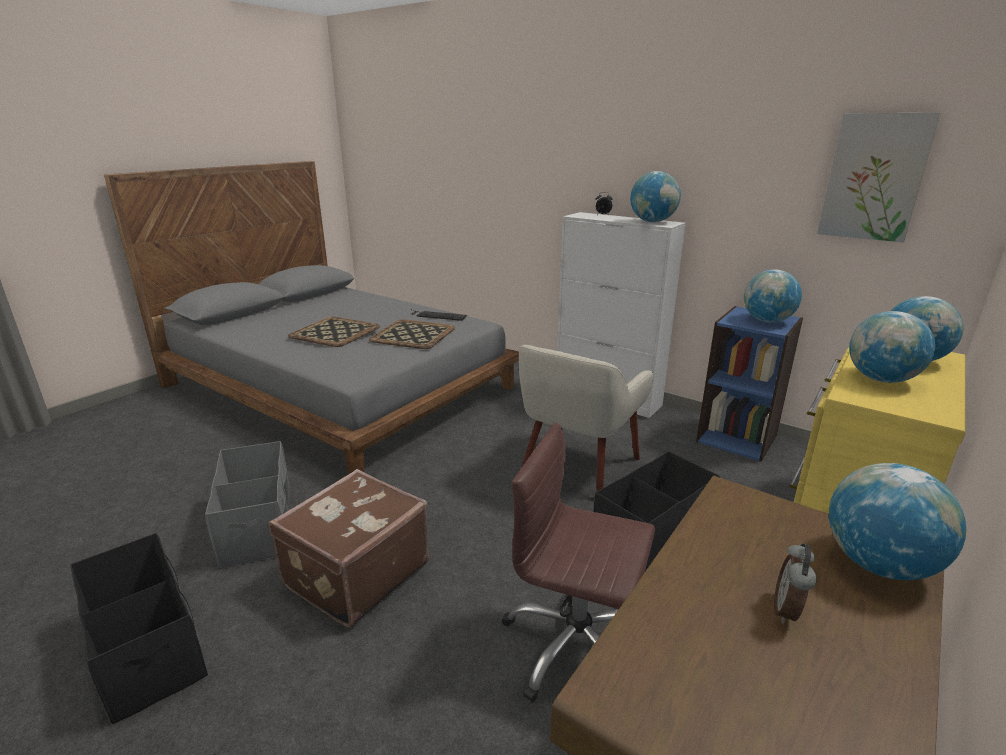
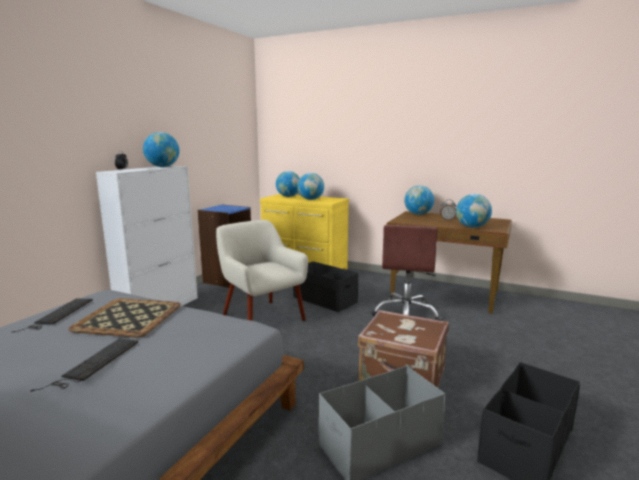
camera: 100 degrees left, 10 degrees down
(335, 332) = (93, 363): tray -> keyboard
(577, 466) = (262, 317): beige armchair -> beige armchair turned 150 degrees counterclockwise
(767, 321) = (227, 207): globe -> globe (472, 227)
(874, 177) = (227, 131): picture -> none

